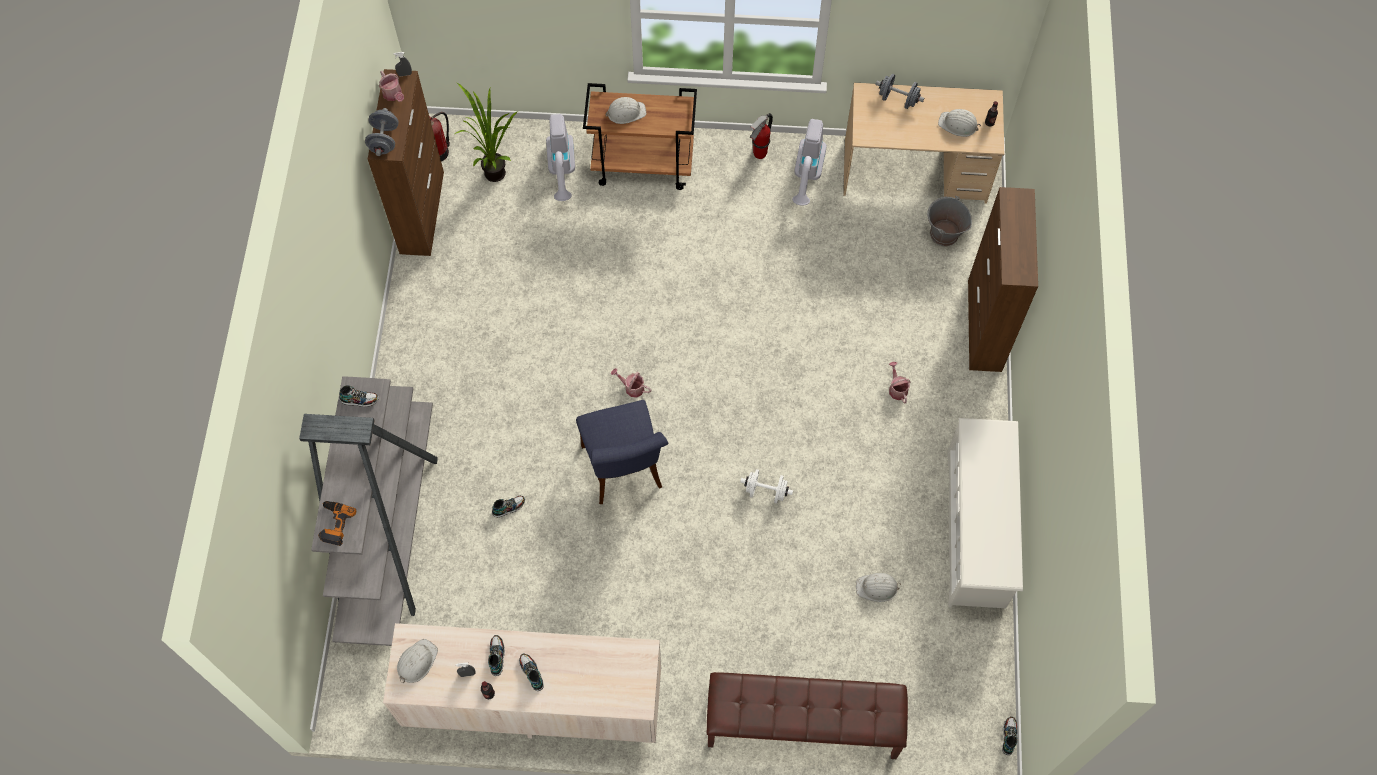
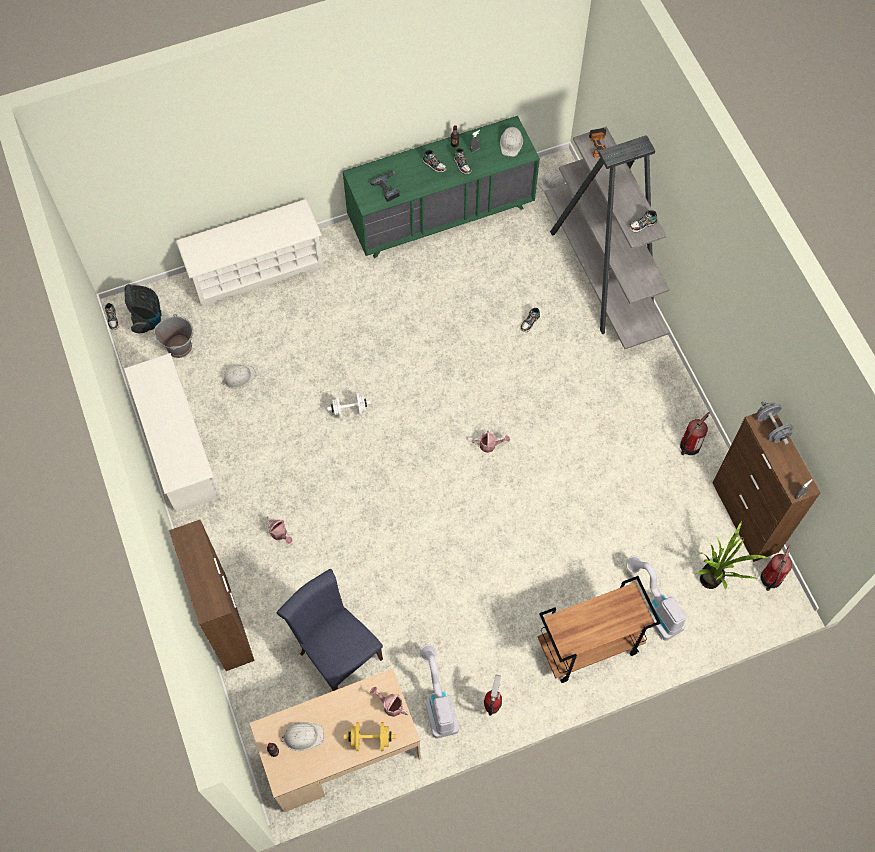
camera: 155 degrees right, 0 degrees up
(393, 95) = (794, 471): watering can -> watering can (390, 705)
(428, 299) = (689, 447): none -> fire extinguisher
(533, 701) = (441, 215): beige dresser -> green dresser
(606, 665) = (388, 187): none -> power drill
(624, 471) = (462, 381): blue chair -> blue chair (337, 653)
(626, 112) = (612, 616): white hard hat -> white hard hat (552, 181)
(802, 726) = (256, 270): brown bench -> white shoe rack
(898, 99) = (370, 739): grey dumbbell -> yellow dumbbell
(943, 234) = (291, 697): grey bucket -> grey bucket (179, 346)
(963, 718) = (147, 318): none -> vacuum cleaner

